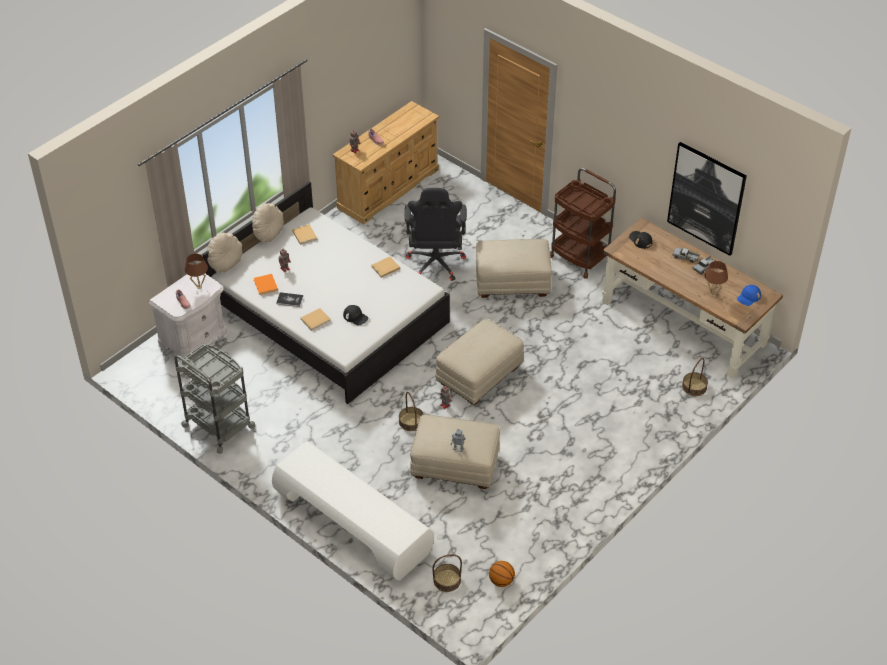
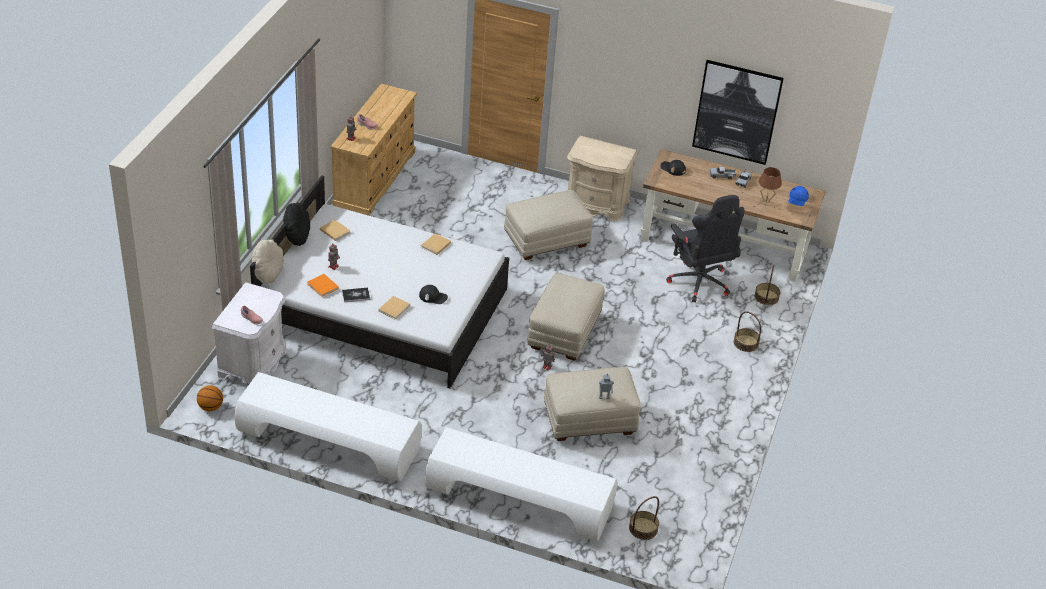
camera: 25 degrees left, 5 degrees down
(199, 287) = (259, 300): brown table lamp -> none
(219, 426) = (328, 441): grey cart -> white bench
(269, 235) = (297, 238): beige pillow -> black pillow
(411, 421) = (523, 390): basket -> basket (746, 343)
(435, 263) = (461, 238): black office chair -> black office chair (698, 281)
(501, 581) = (695, 515): basketball -> basketball (210, 407)
(579, 257) = (596, 205): brown cart -> beige nightstand

